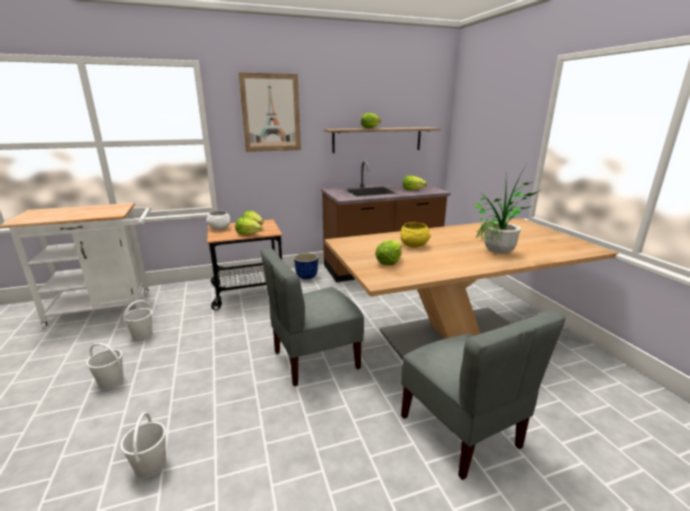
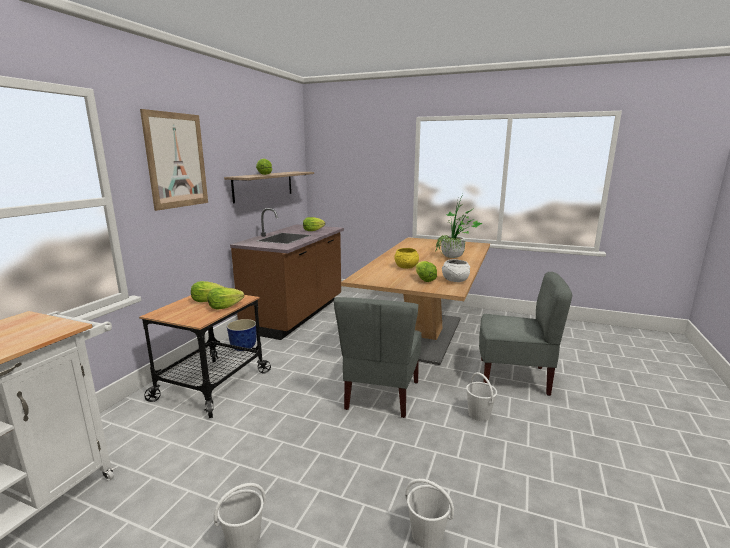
camera: 50 degrees left, 5 degrees down
(142, 335) = (172, 489): white bucket -> white bucket (479, 415)
(219, 228) = (170, 314): white bowl -> white bowl (454, 280)

